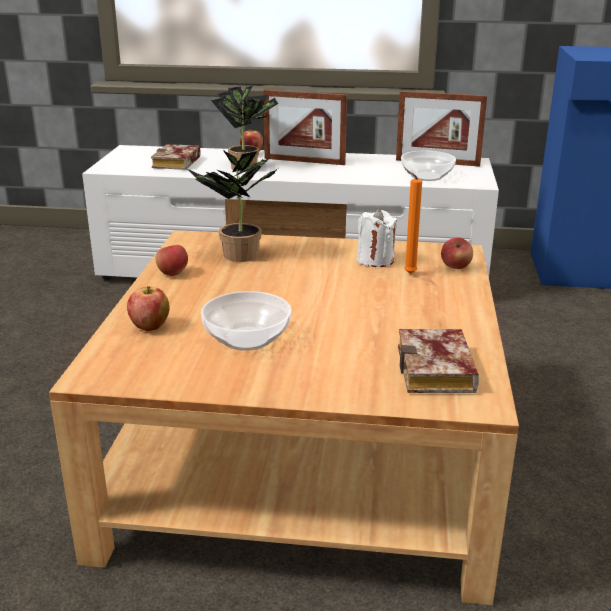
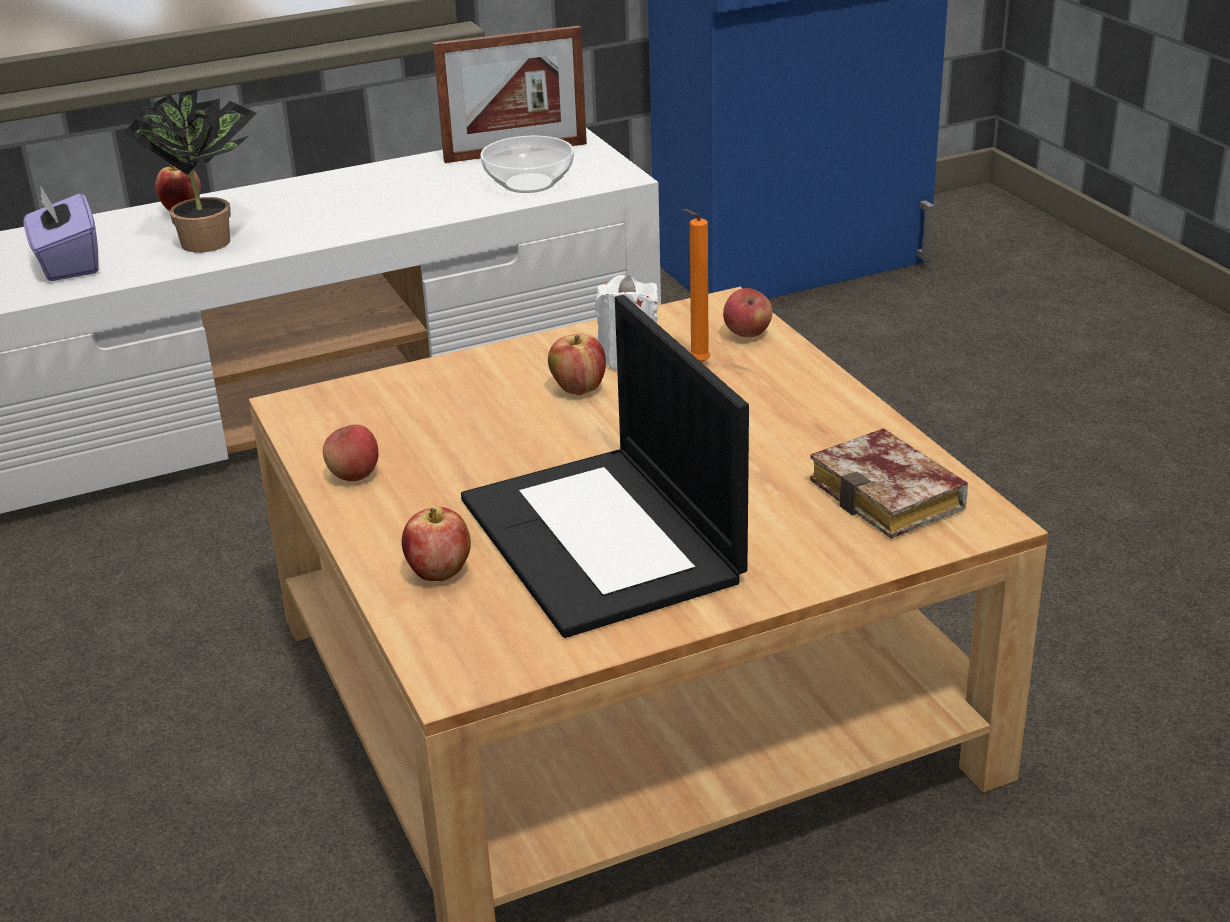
camera: 30 degrees left, 5 degrees up
(177, 163) = (68, 264): book -> purple tissue box
(236, 256) = (416, 414): potted plant -> none
(248, 339) = (604, 540): bowl -> laptop
(304, 161) = (295, 202): picture frame -> none
(329, 268) = (579, 389): none -> apple

